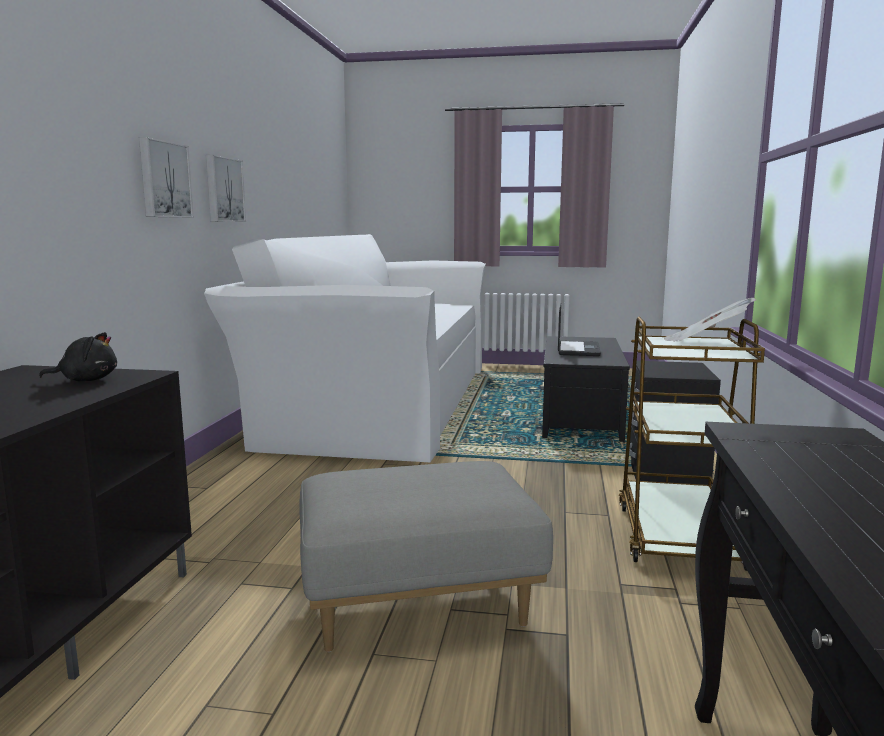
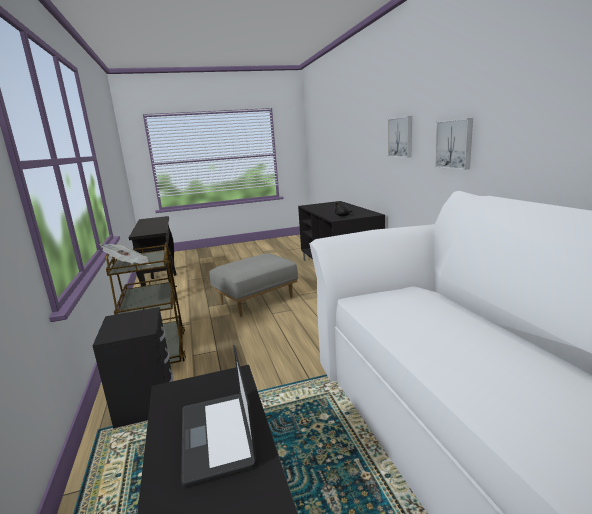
camera: 155 degrees right, 5 degrees up
(223, 190) = (520, 145): picture -> picture (401, 137)

